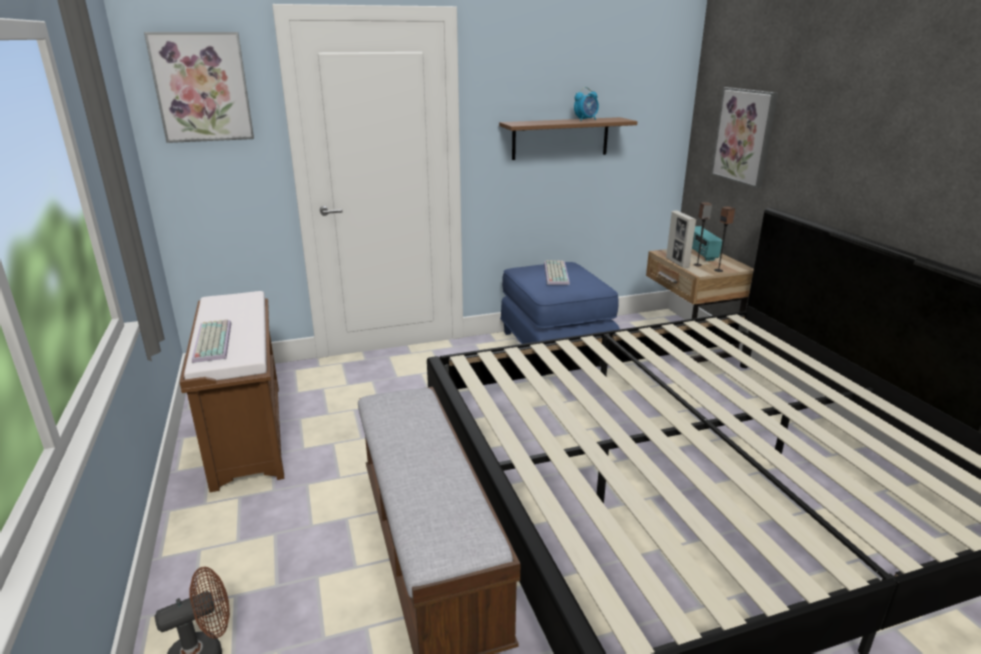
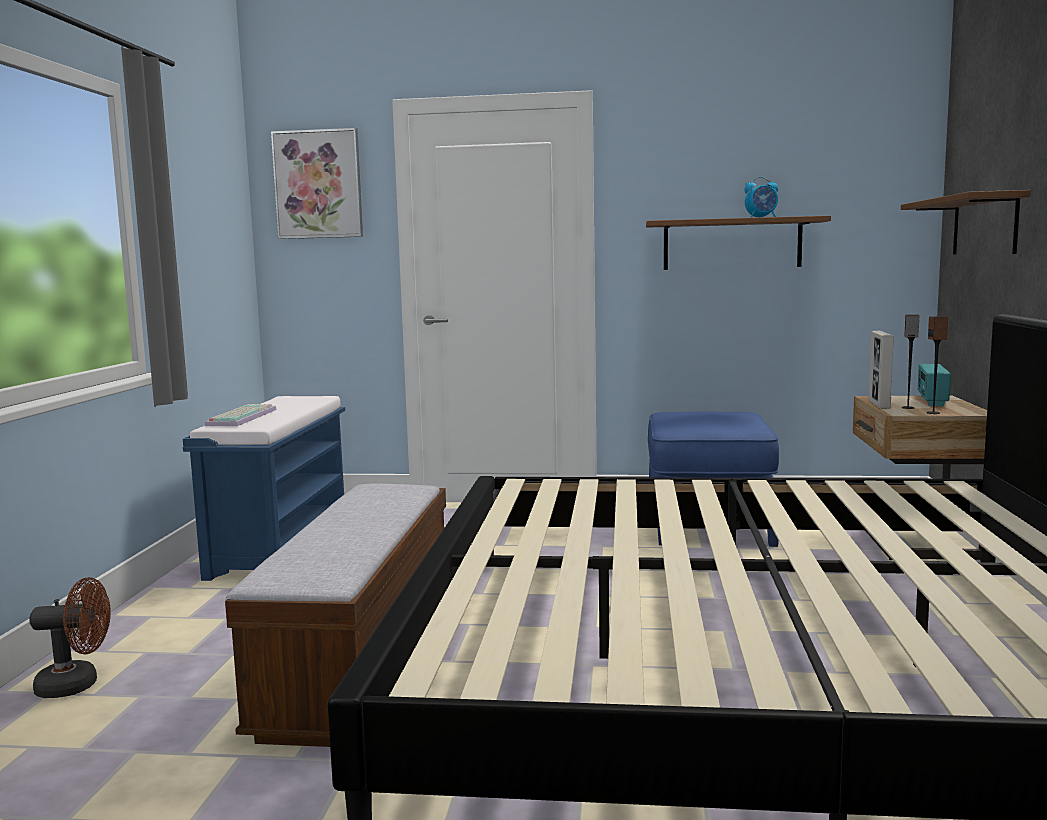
camera: 25 degrees right, 15 degrees down
(247, 433) = (280, 546): brown bench -> blue bench
(555, 273) = (706, 414): keyboard -> none
(744, 136) = (984, 225): picture -> brown shelf

